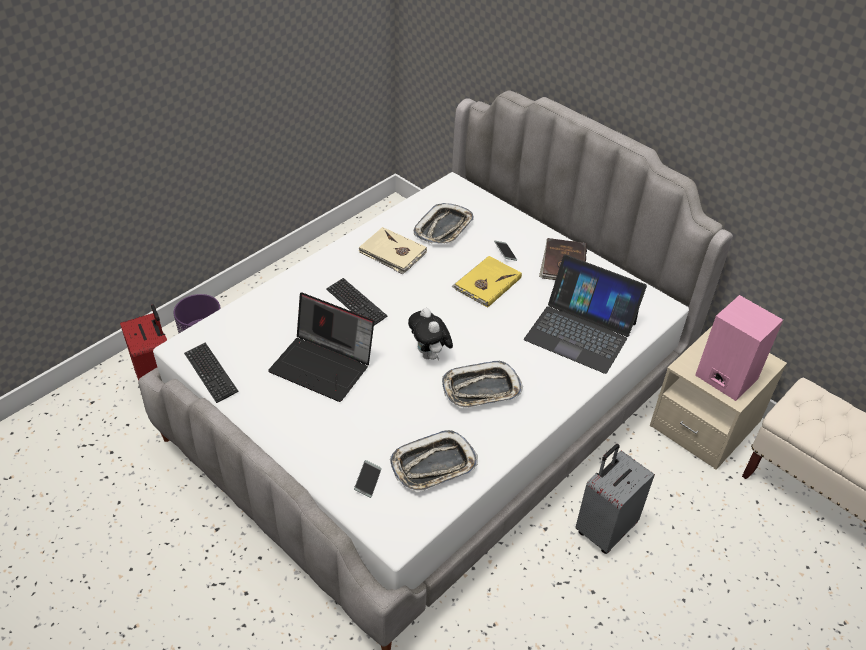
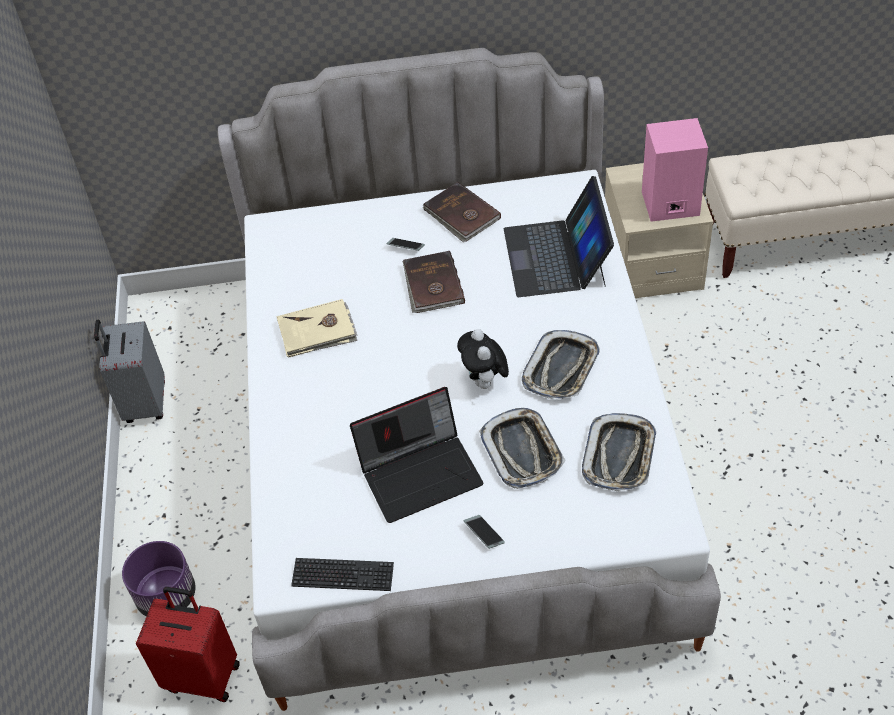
camera: 45 degrees left, 5 degrees up
(356, 304) = (360, 400): keyboard -> none
(368, 481) = (596, 516): phone -> phone (484, 534)
(430, 355) = (485, 382): plush toy -> plush toy turned 60 degrees clockwise
(444, 228) = (323, 271): tray -> tray (522, 451)
(486, 283) = (432, 285): yellow book -> brown book
(581, 331) = (556, 256): laptop -> laptop turned 105 degrees clockwise
(604, 528) = (697, 404): grey suitcase -> grey suitcase (144, 403)

